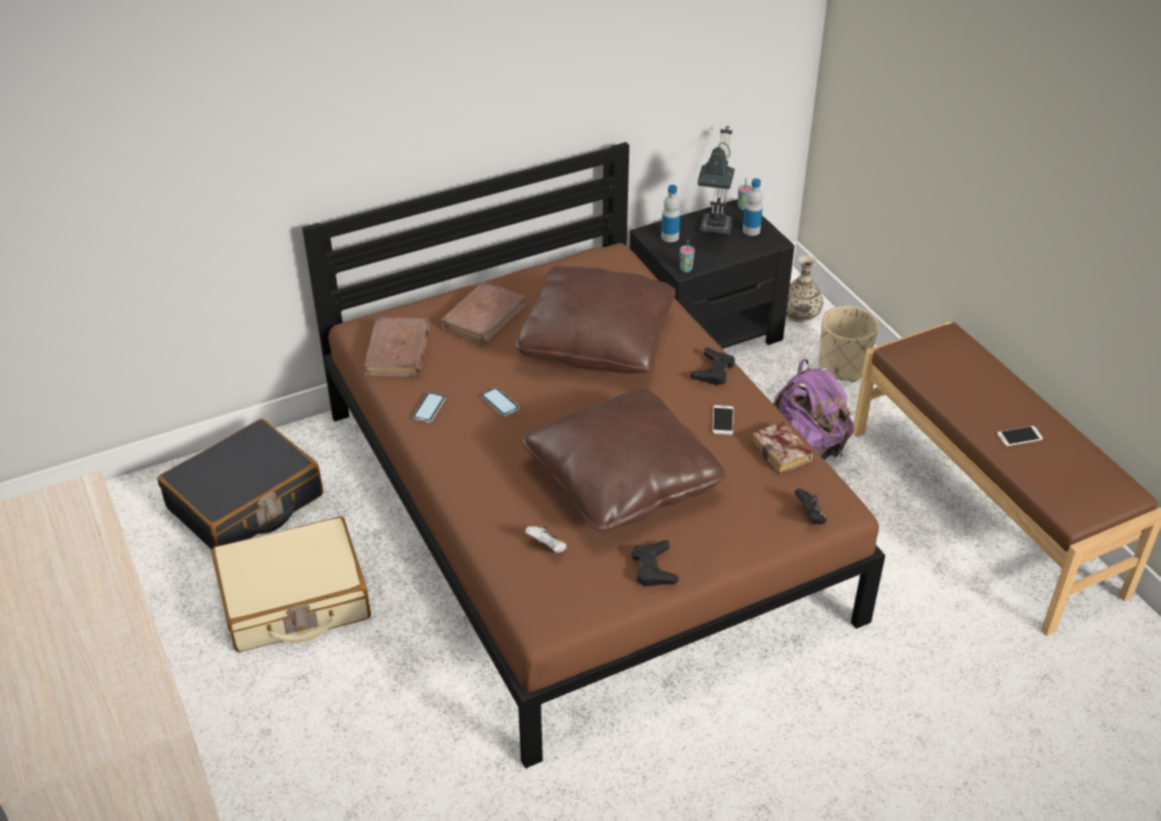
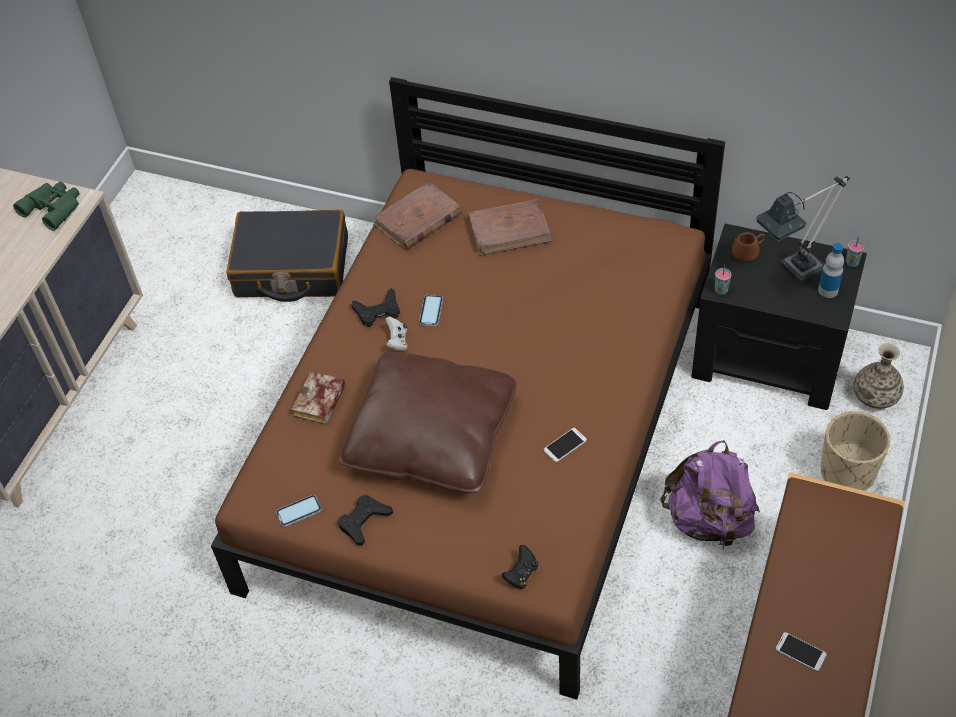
camera: 50 degrees right, 10 degrees up
(62, 512) = (54, 207): none -> green binoculars
(294, 600) = (241, 362): beige suitcase -> none
(429, 408) = (382, 281): phone -> phone (299, 511)
(547, 547) = (319, 449): white game controller -> white game controller (397, 341)
(597, 340) = (562, 308): brown pillow -> none
(670, 237) = (748, 251): bottle -> brown mug
(713, 371) = (614, 398): black game controller -> black game controller (378, 311)
(783, 453) = (572, 508): book -> book (320, 403)

